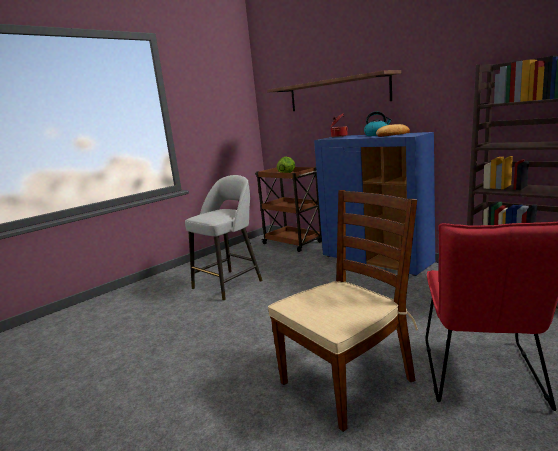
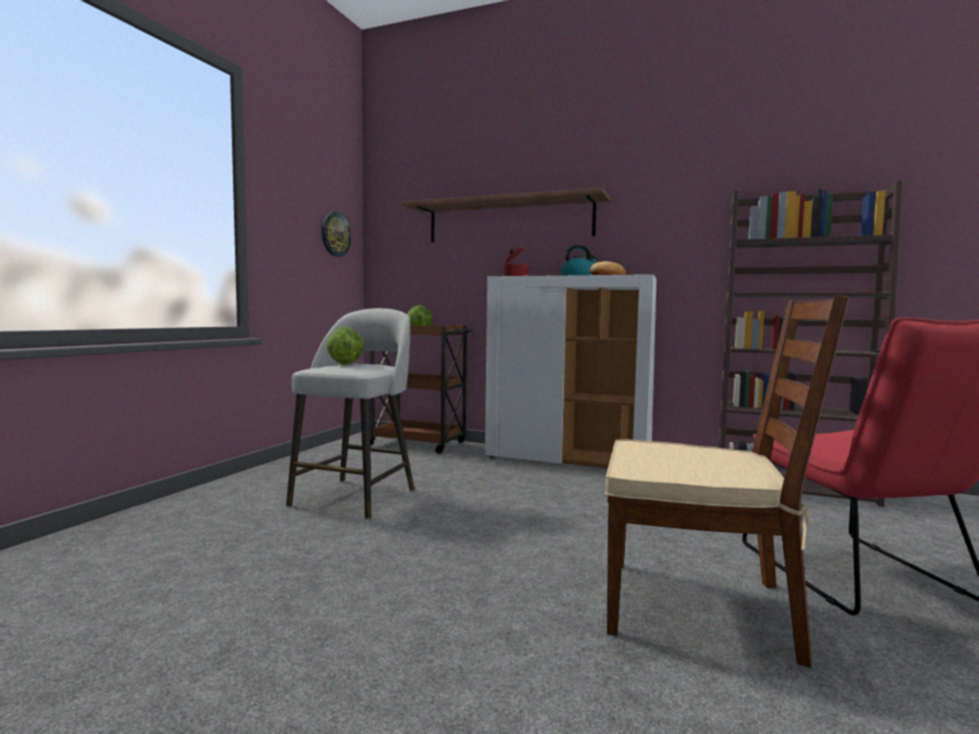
camera: 25 degrees left, 10 degrees down
(215, 211) = (345, 364): none -> lettuce
(234, 114) = (335, 234): none -> wall clock
(347, 380) = (700, 607): brown chair -> brown chair turned 75 degrees clockwise
(376, 260) = (568, 460): blue cabinet -> white cabinet

